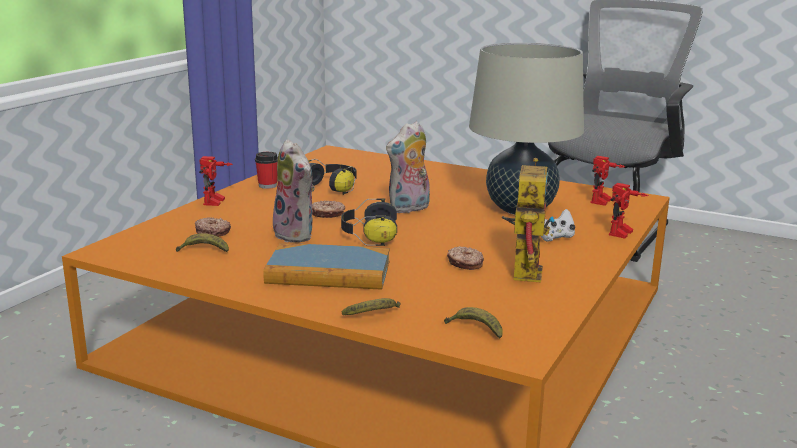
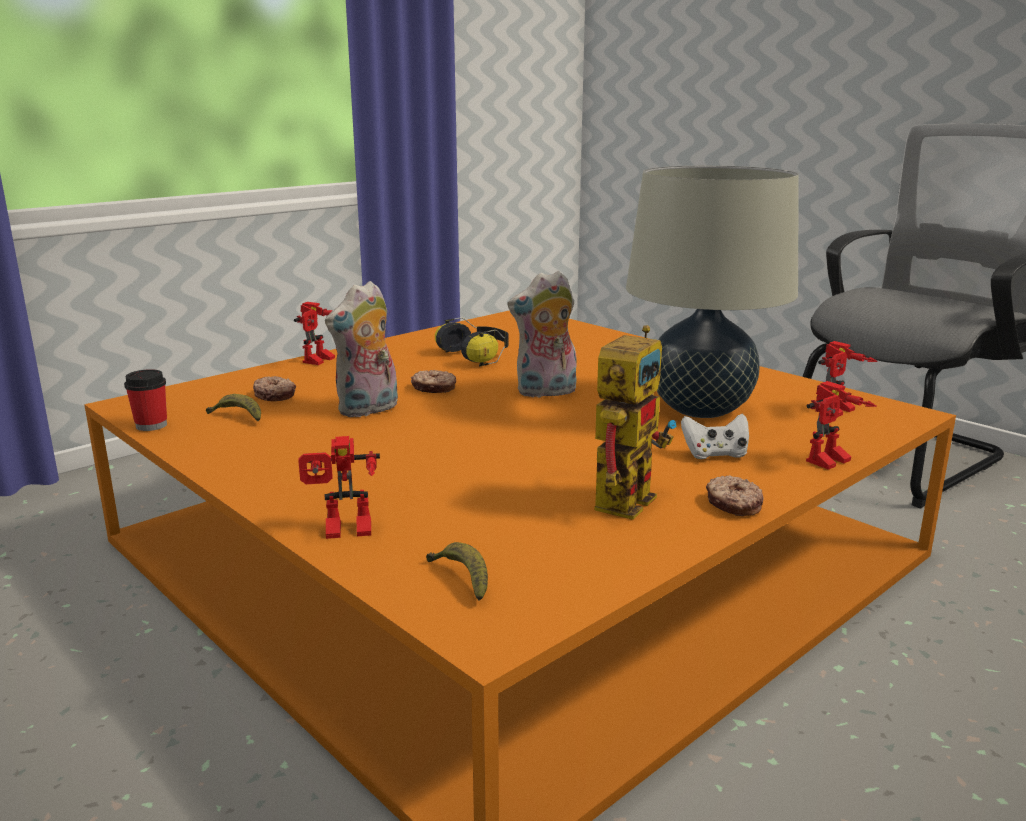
camera: 20 degrees right, 0 degrees up
(267, 185) = (401, 347): cup -> cup (151, 425)
(297, 235) = (368, 410): plush toy -> plush toy turned 60 degrees clockwise
(328, 272) = (352, 464): book -> none
(369, 235) = (456, 421): headphones -> none
(374, 315) = (345, 533): banana -> toy robot
(465, 264) = (546, 476): donut -> donut (733, 504)

